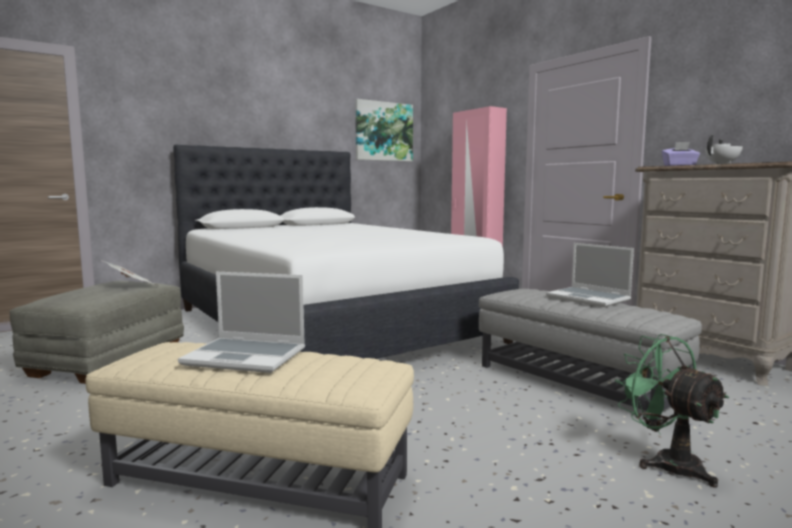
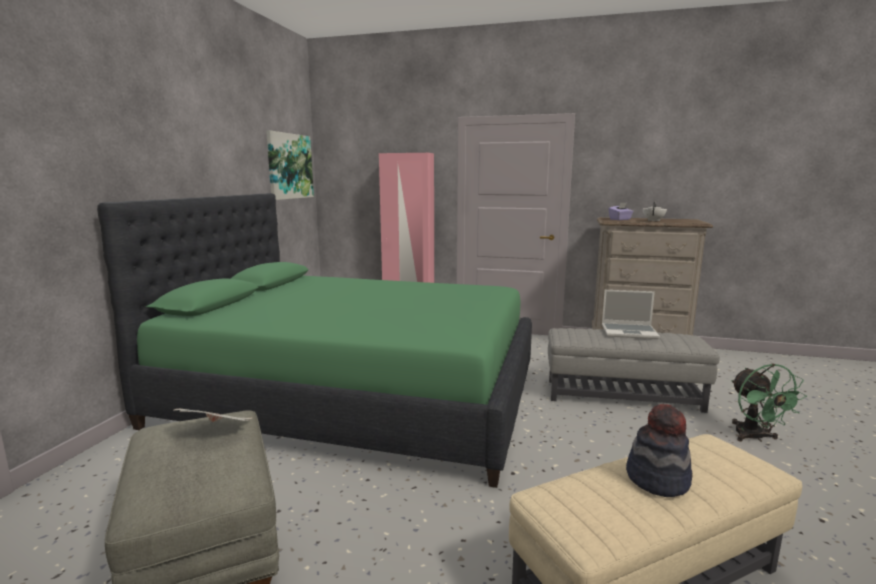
camera: 40 degrees left, 5 degrees up
(247, 357) = (657, 479): laptop -> hat
(329, 324) = (354, 396): white bed -> green bed
(667, 462) = (755, 437): green fan -> green fan turned 120 degrees counterclockwise

